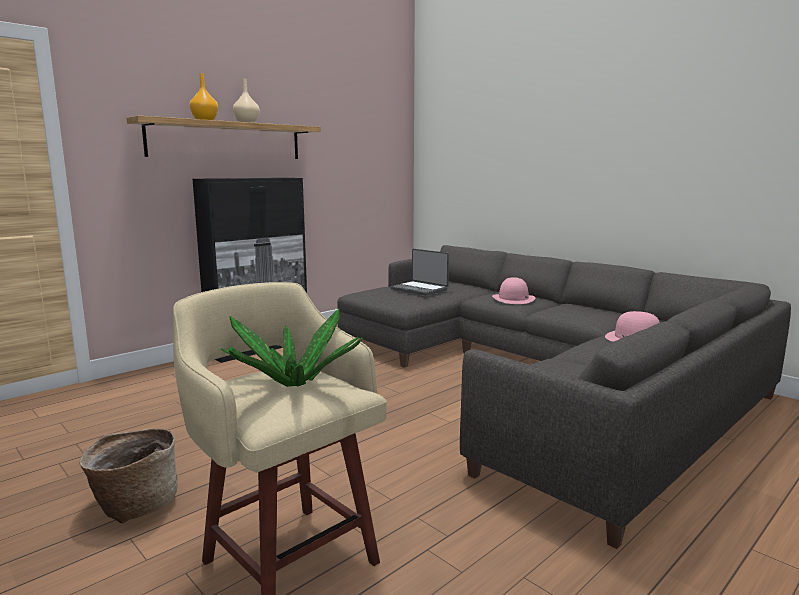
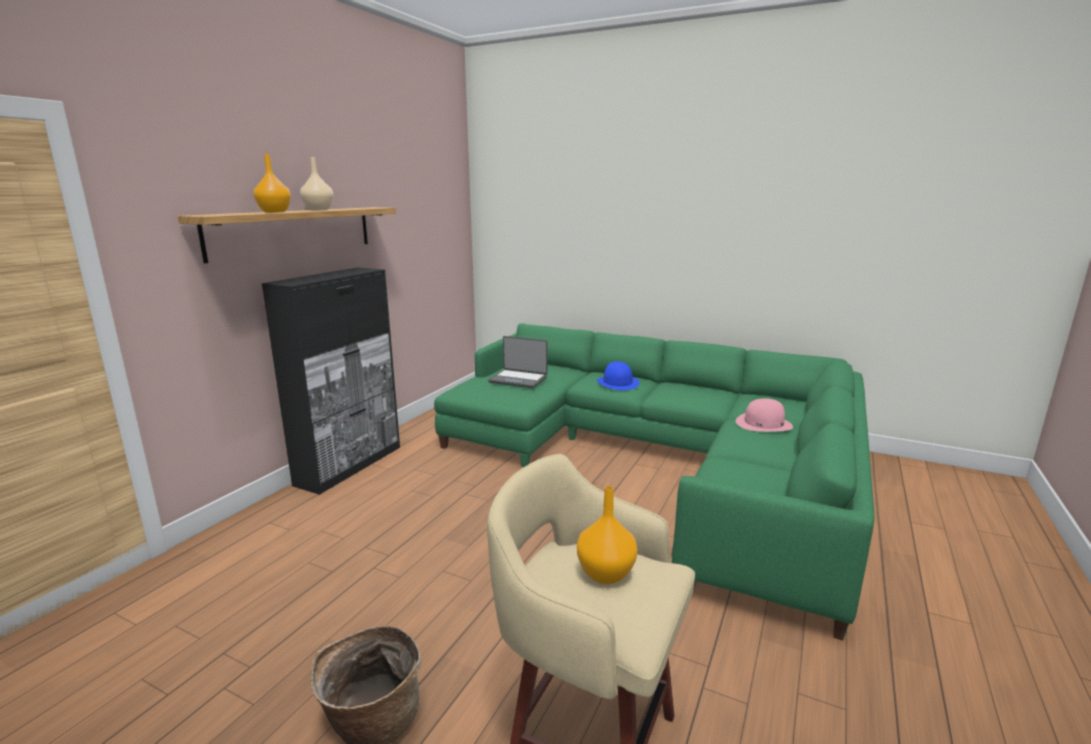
camera: 20 degrees left, 5 degrees up
(293, 383) = (606, 573): potted plant -> orange vase
(513, 299) = (618, 383): pink hat -> blue hat
(540, 378) = (659, 460): grey sofa -> green sofa

